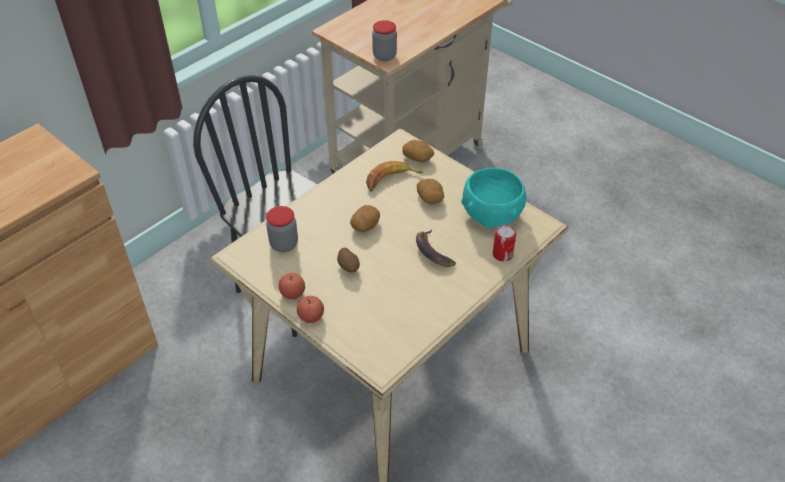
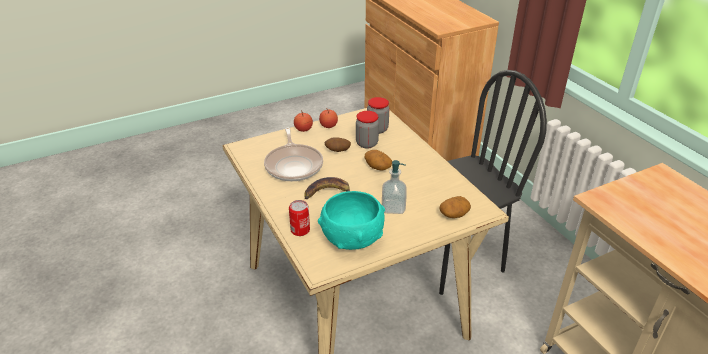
camera: 110 degrees right, 10 degrees down
(384, 56) = (607, 199): jar -> jar (367, 143)
(391, 180) = (427, 191): banana -> none
(396, 298) = (294, 165): none -> frying pan
(430, 198) = (393, 208): potato -> soap dispenser

